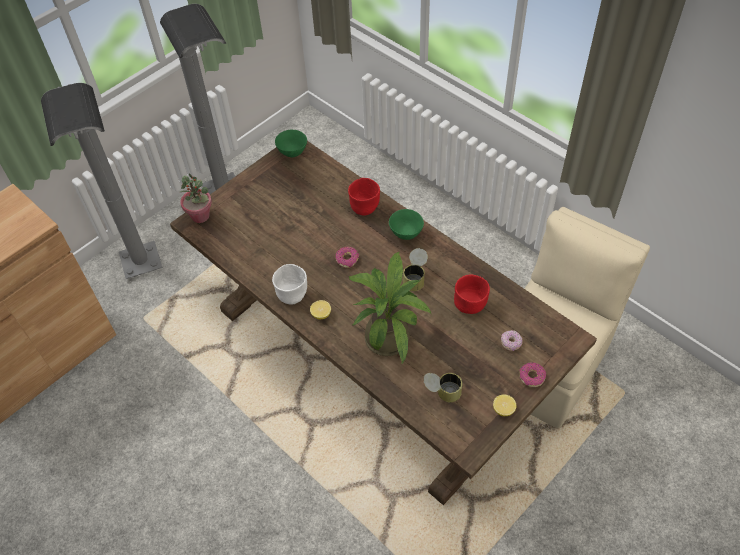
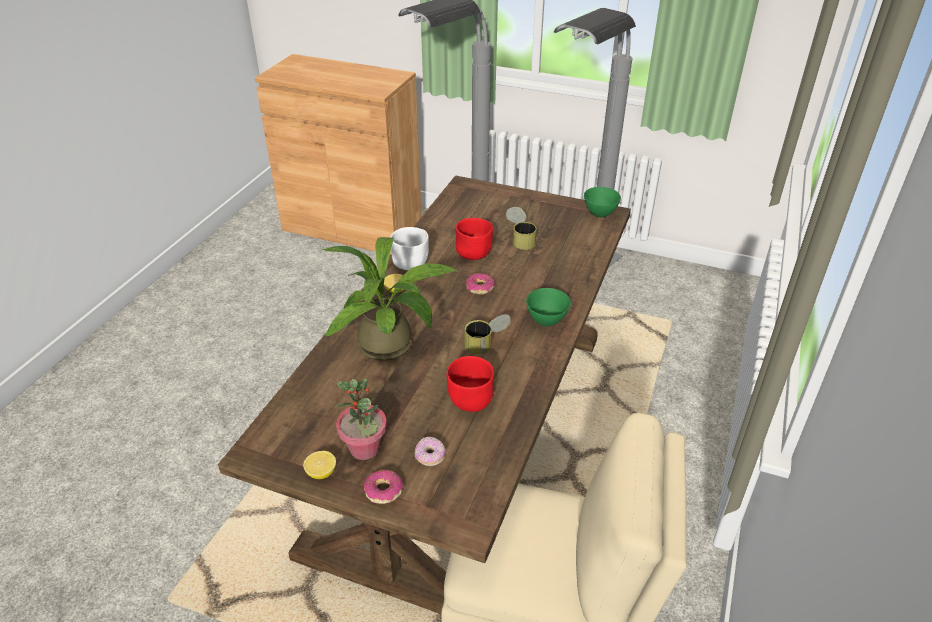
camera: 65 degrees right, 15 degrees down
(200, 216) = (475, 187): potted plant -> potted plant (364, 449)
(365, 207) = (563, 281): red bowl -> red bowl (474, 255)
(442, 392) = (328, 408): can -> can (520, 239)

